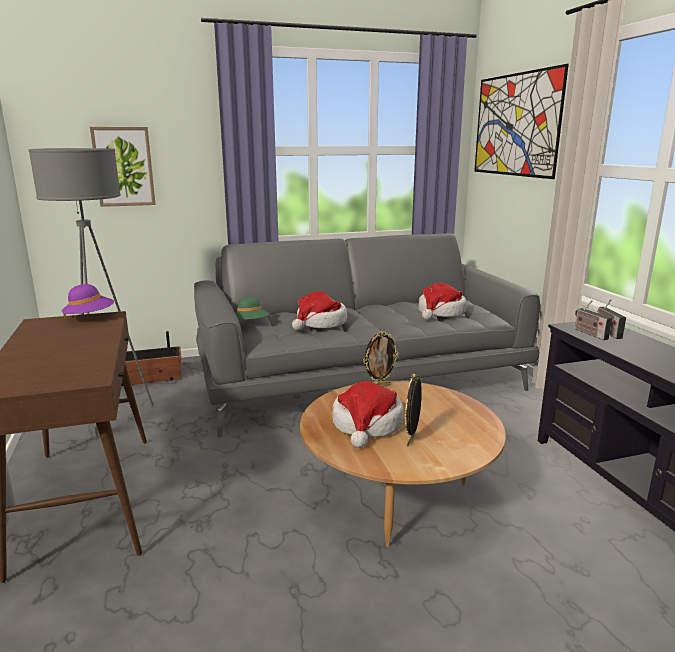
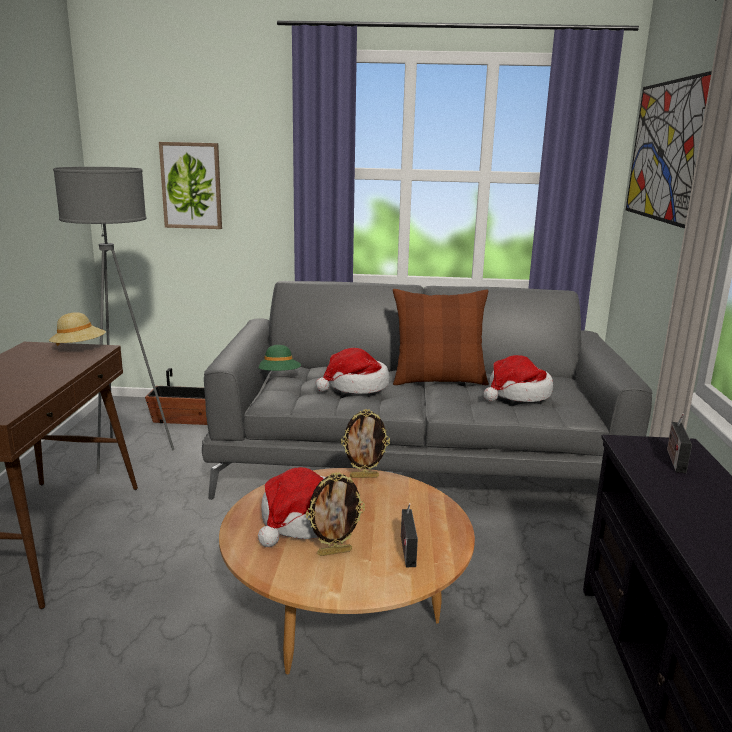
camera: 20 degrees right, 0 degrees up
(90, 318) = (79, 348): purple hat -> beige hat
(375, 311) = (438, 380): none -> brown pillow
(411, 440) = (334, 552): picture frame -> picture frame turned 150 degrees counterclockwise
(589, 333) = (644, 457): radio -> radio (407, 549)

